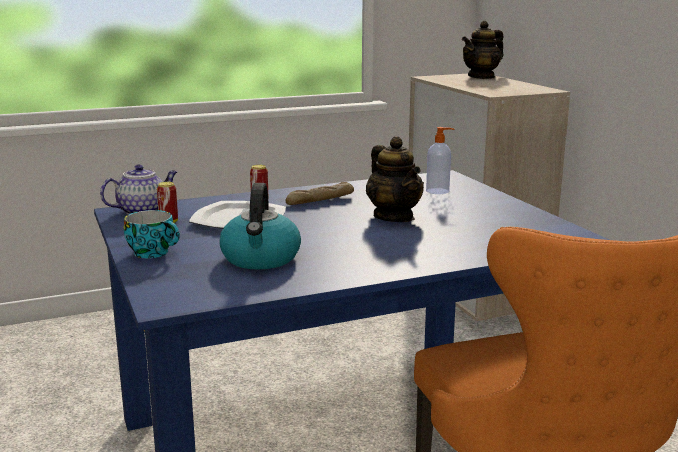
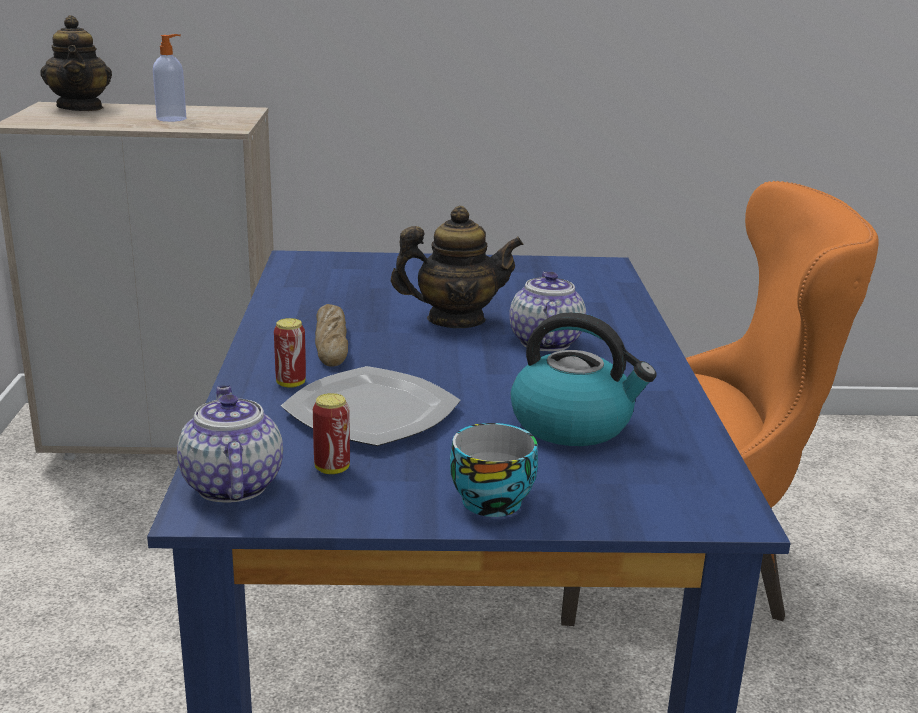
camera: 70 degrees left, 5 degrees up
(387, 239) = (544, 341): none -> teapot
(438, 191) = (366, 277): soap dispenser -> soap dispenser (172, 119)

